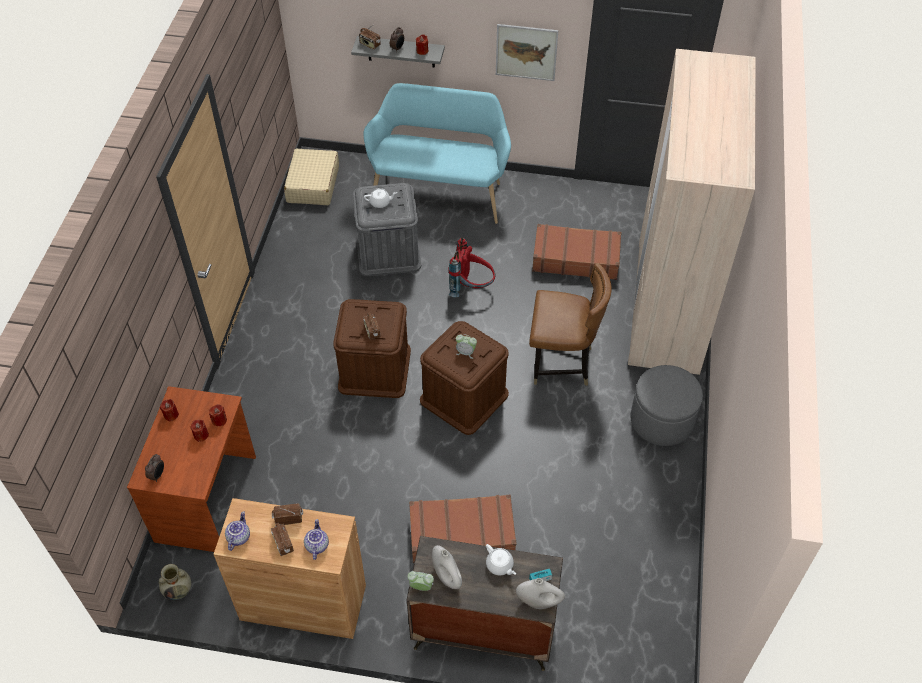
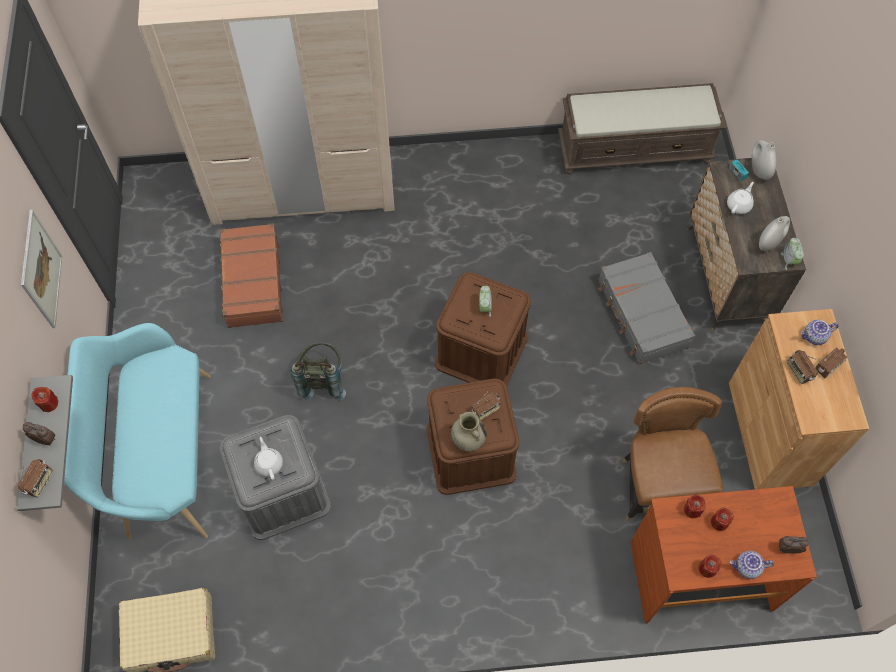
camera: 105 degrees left, 10 degrees up
(178, 590) = (812, 559): beige vase -> beige vase (468, 439)
(238, 537) = (840, 411): teapot -> teapot (747, 568)
(461, 534) = (641, 314): brown suitcase -> grey suitcase
(471, 287) = (322, 380): red backpack -> grey backpack
(562, 364) = (409, 268): brown chair -> brown chair (656, 487)
(662, 420) = (454, 174): grey ottoman -> none
(666, 594) = (634, 149): none -> brown bench

